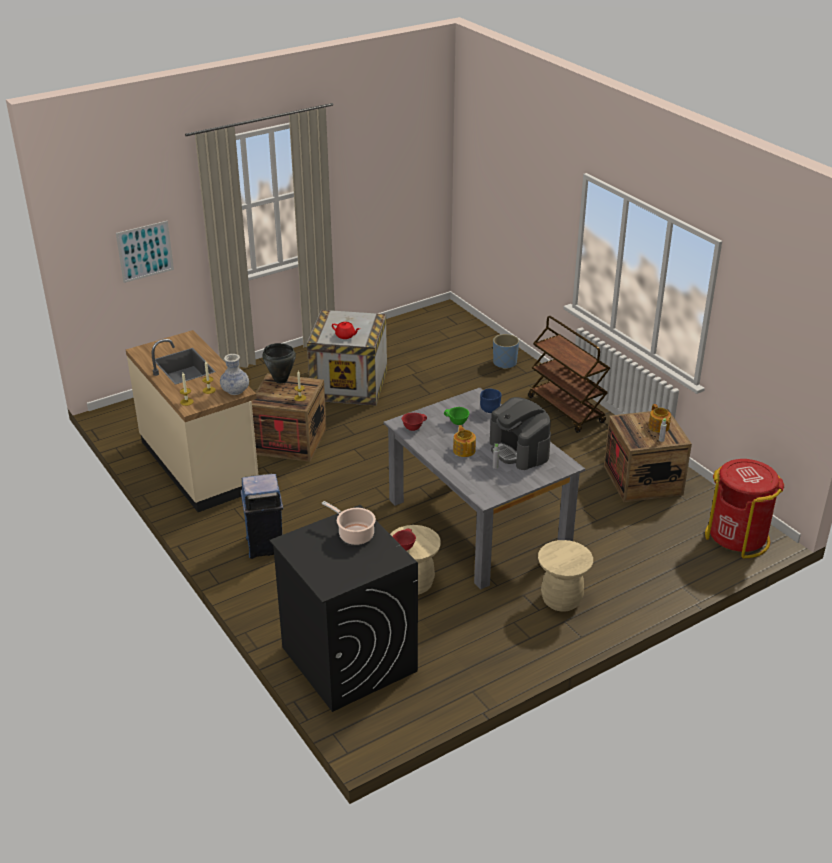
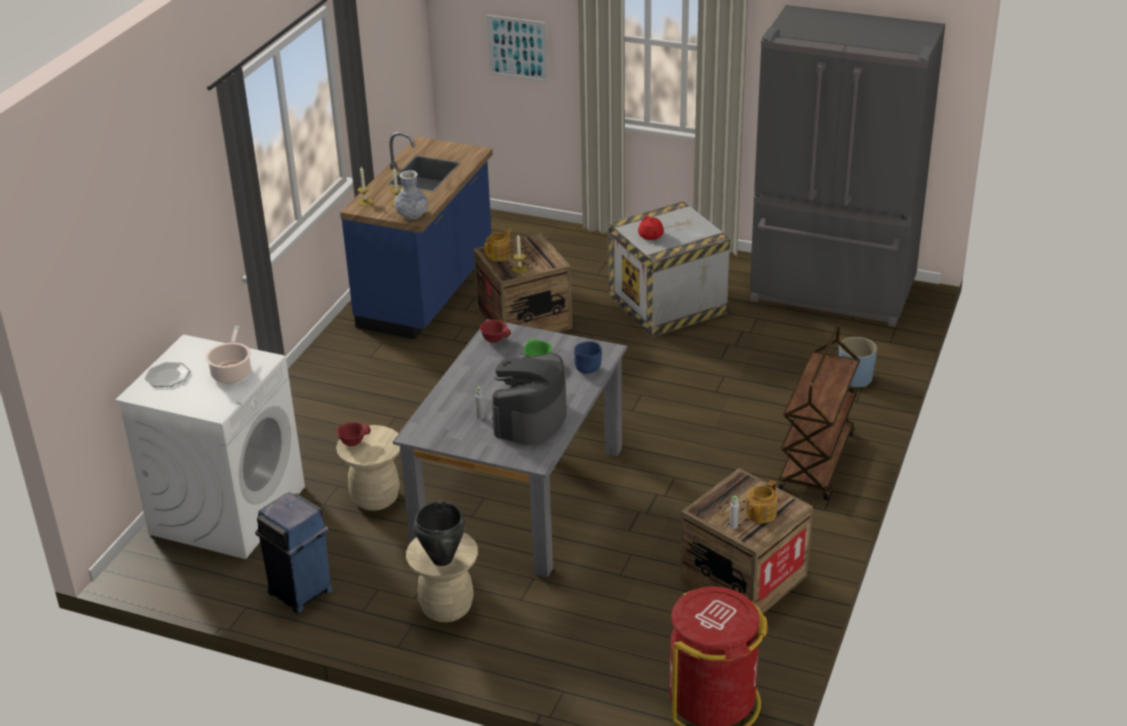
camera: 55 degrees right, 0 degrees up
(200, 464) = (428, 293): beige counter -> blue counter
(265, 546) = (345, 386): blue trash can -> blue trash can (301, 592)
(281, 380) = (537, 245): black cooking pot -> black cooking pot (441, 559)
(321, 565) = (168, 376): none -> plate
(348, 658) = (228, 509): black washing machine -> white washing machine
(414, 331) = (832, 293): none -> grey fridge
(464, 450) = (490, 386): teapot -> teapot (499, 255)

